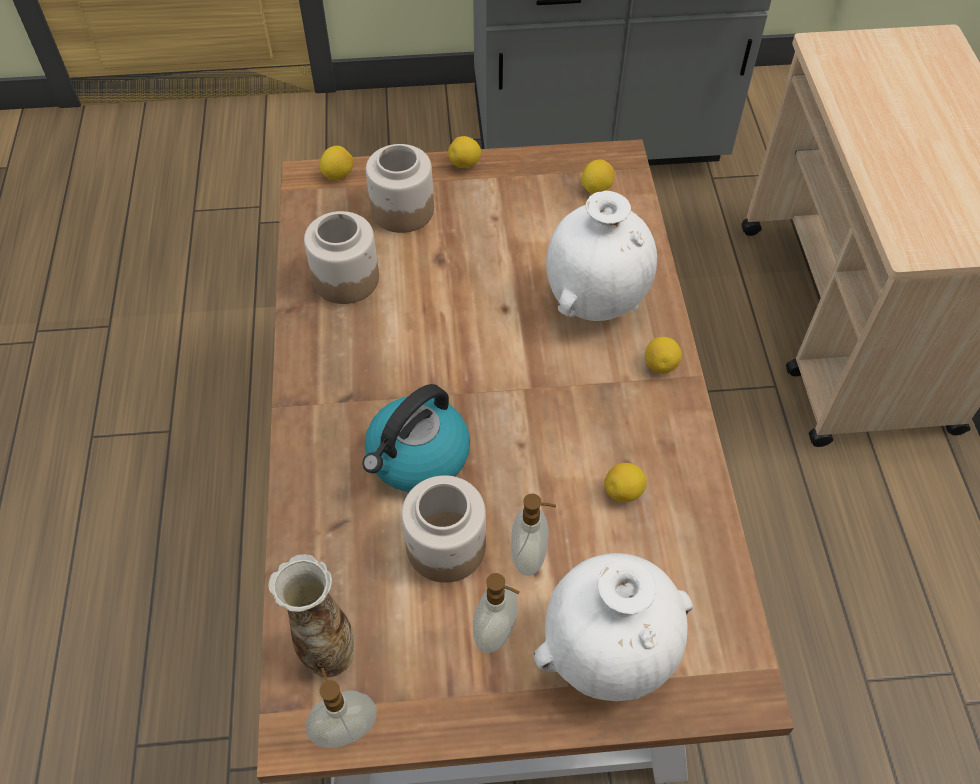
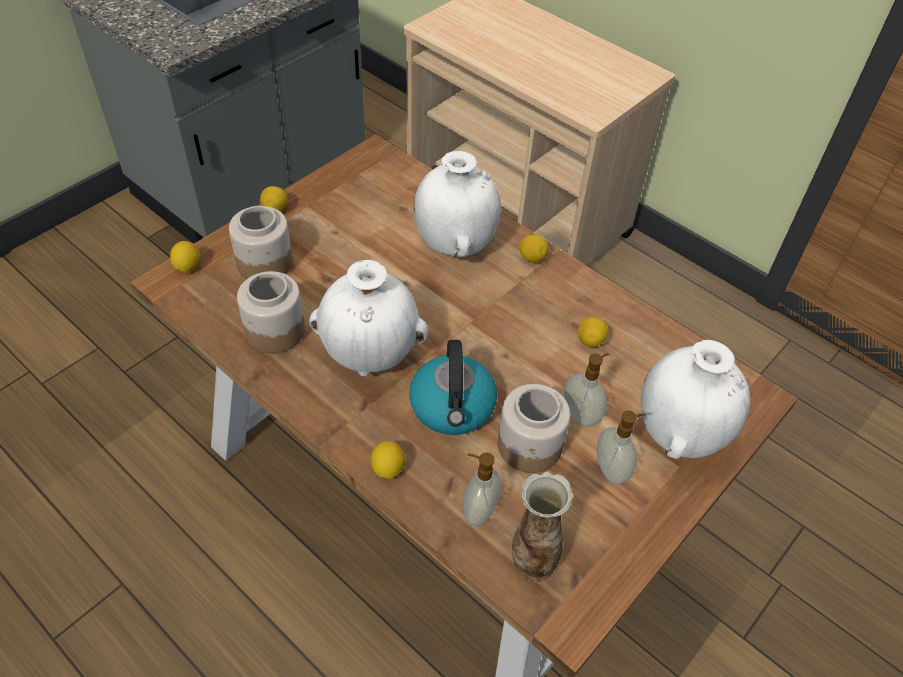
camera: 45 degrees left, 5 degrees down
(345, 729) = (594, 596): soap dispenser -> soap dispenser (478, 510)
(400, 357) = (371, 355): none -> white vase
(596, 188) = (380, 178): lemon -> lemon (388, 468)

